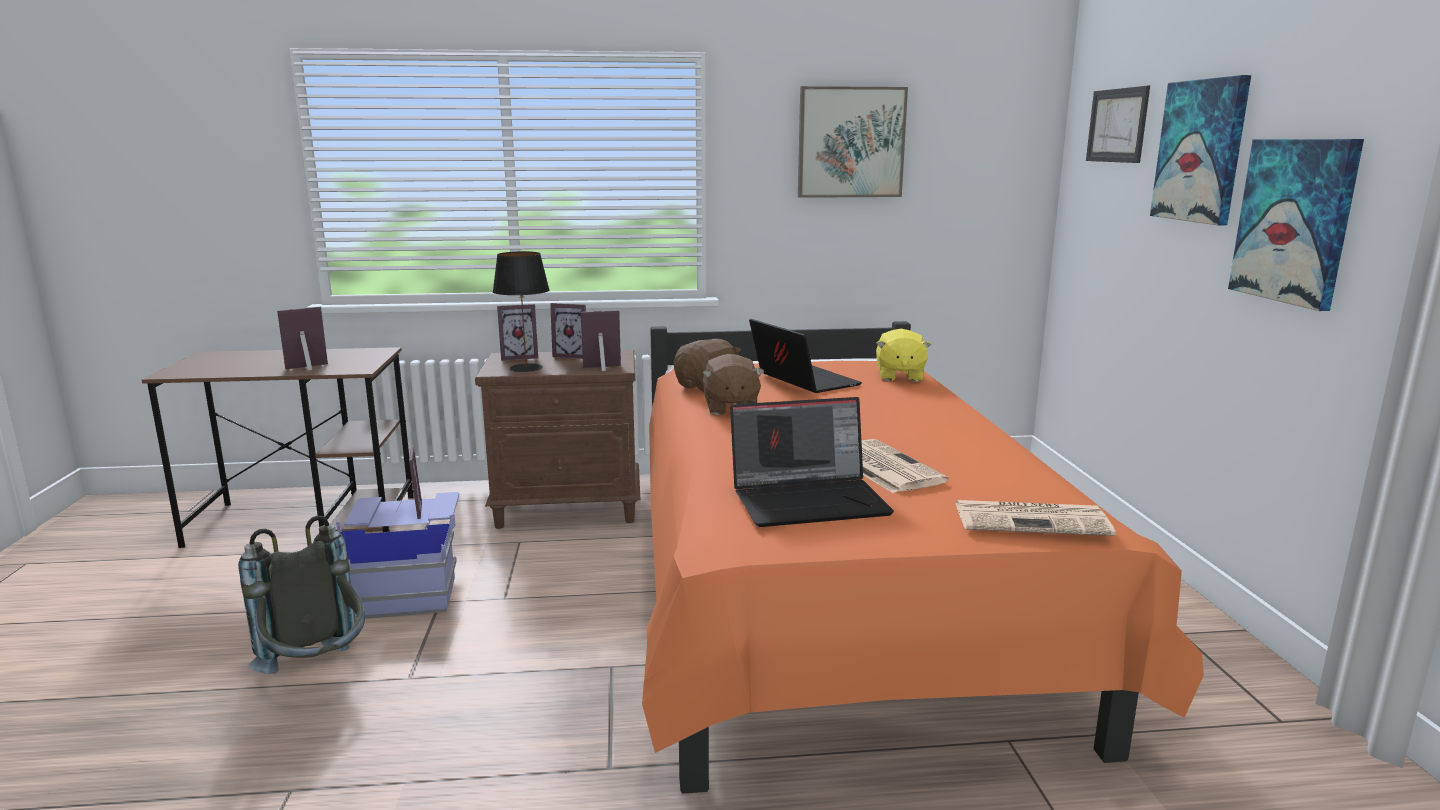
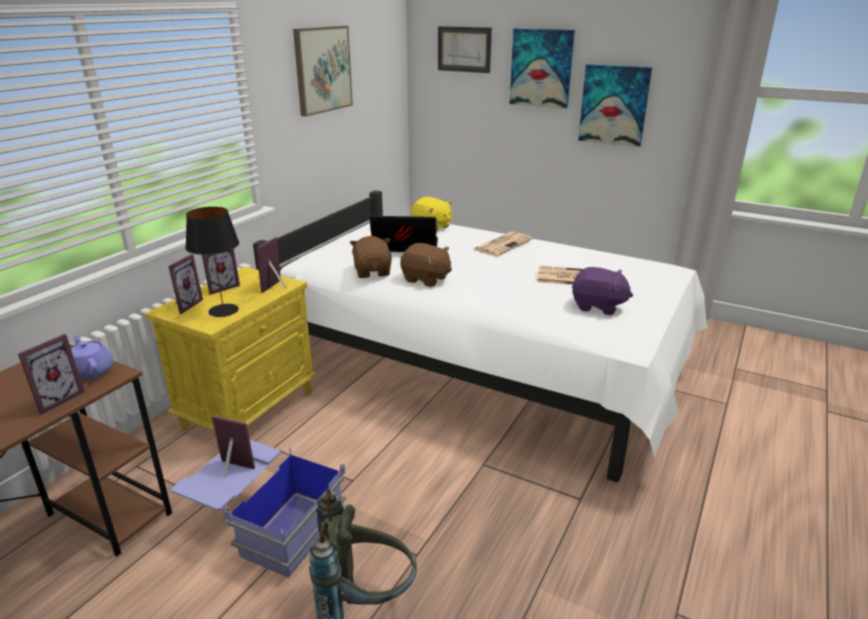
camera: 55 degrees left, 10 degrees up
(308, 368) = (56, 399): picture frame -> picture frame turned 150 degrees counterclockwise
(358, 363) = (90, 371): none -> purple teapot
(569, 508) = (249, 409): brown nightstand -> yellow nightstand
(810, 500) = (598, 306): laptop -> purple plush toy
(829, 597) = (483, 368): orange bed -> white bed
(1033, 519) = (660, 275): newspaper -> newspaper (503, 244)

